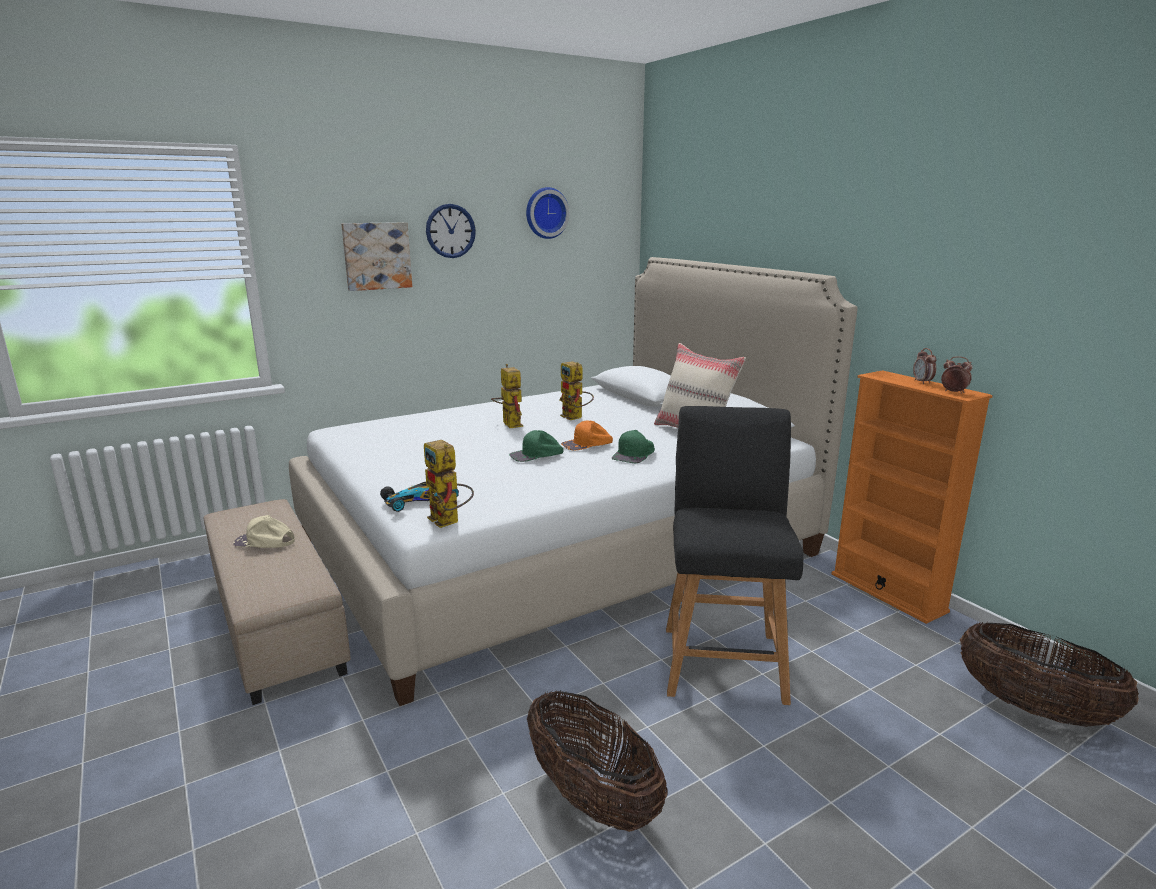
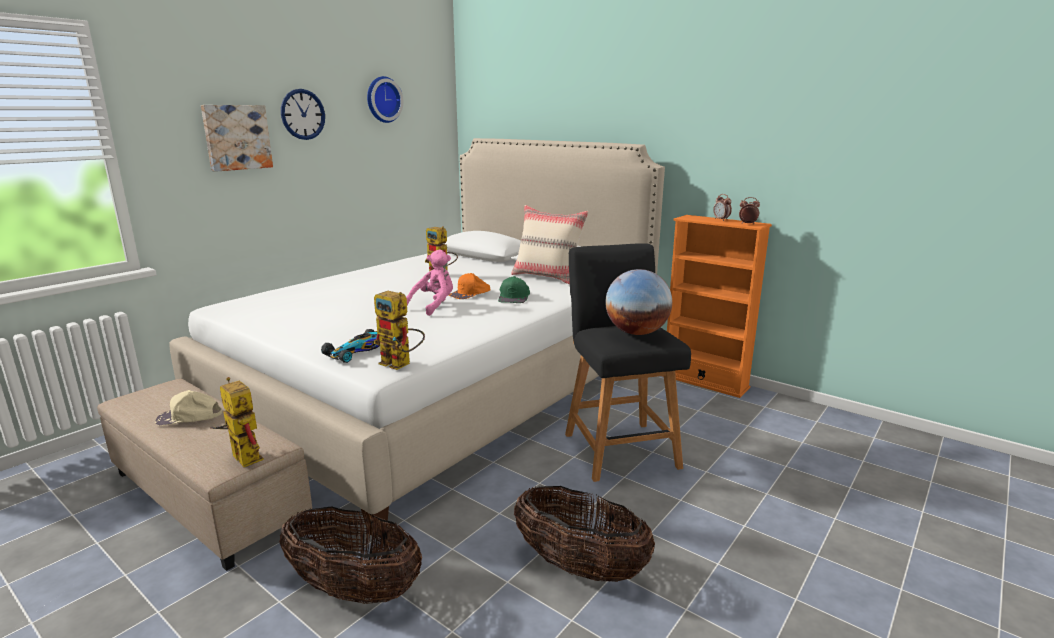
camera: 20 degrees left, 0 degrees up
(508, 423) = (387, 285): toy robot -> toy robot (241, 456)
(536, 455) = (433, 306): green cap -> pink plush toy
(741, 522) = (636, 332): none -> globe
(1033, 708) = (830, 438): basket -> basket (354, 589)

